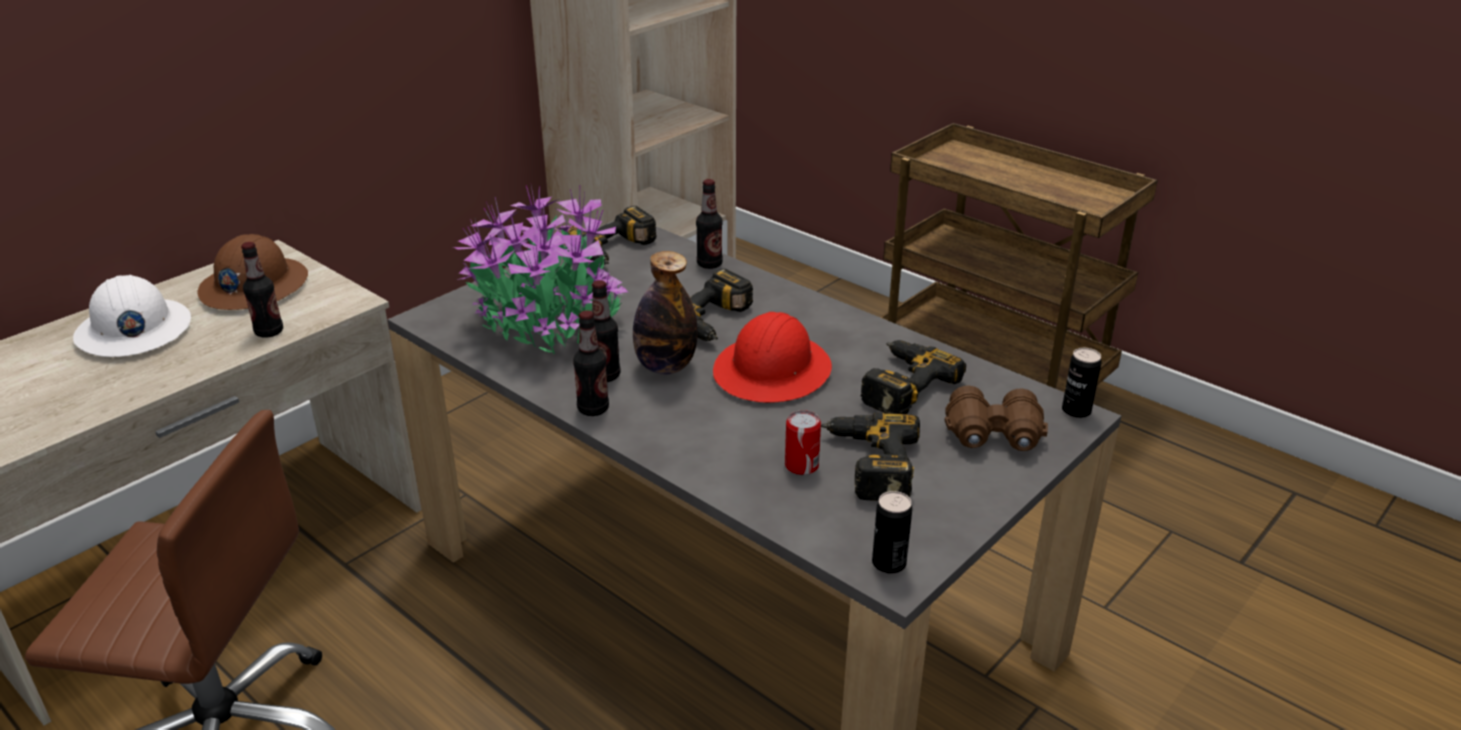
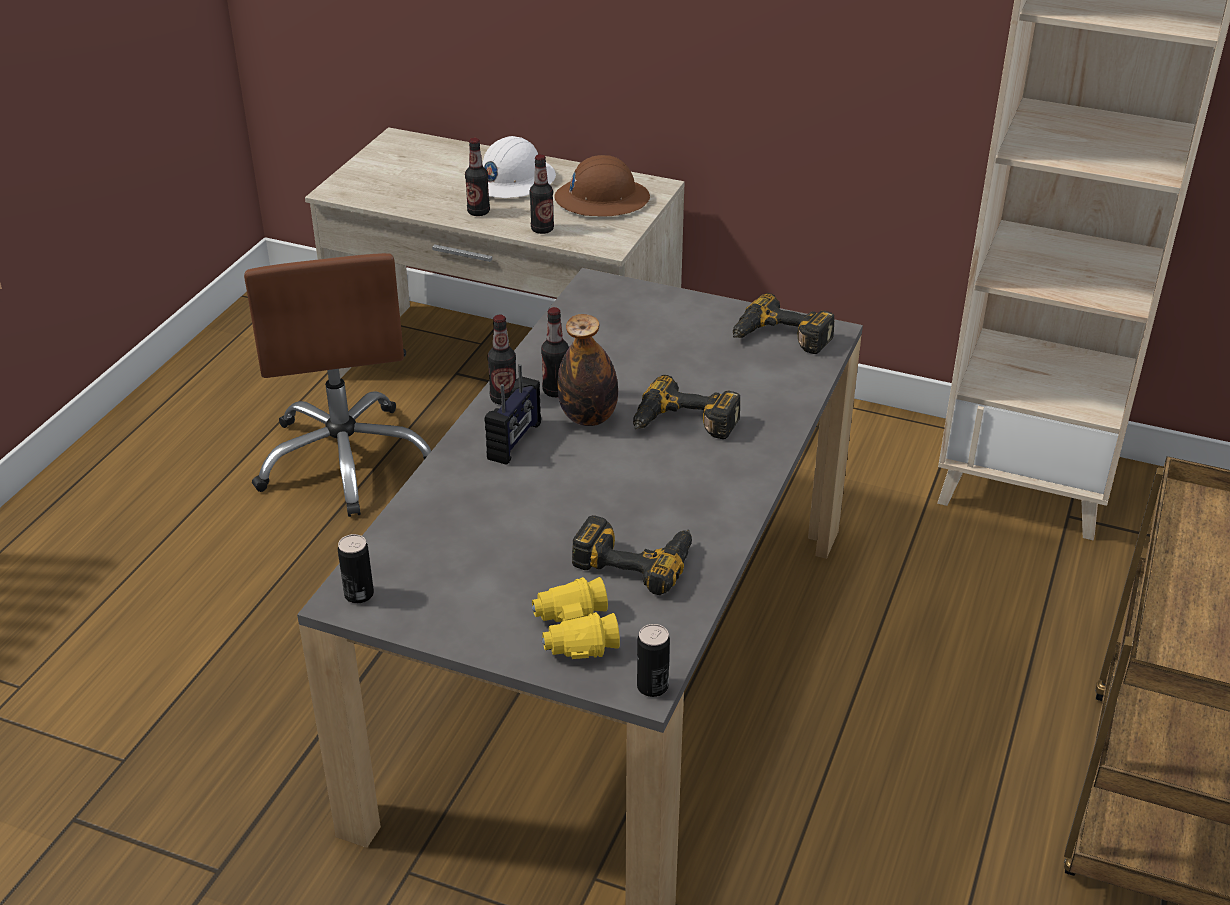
camera: 70 degrees right, 5 degrees up
(549, 319) = (628, 339): potted plant -> none
(675, 415) = (515, 441): none -> radio
(709, 264) = (794, 397): bottle -> bottle (478, 212)
(773, 371) = (614, 478): red hard hat -> none
(801, 465) = (473, 523): can -> none
(867, 464) = (492, 560): power drill -> none
(994, 436) = (575, 633): brown binoculars -> yellow binoculars

